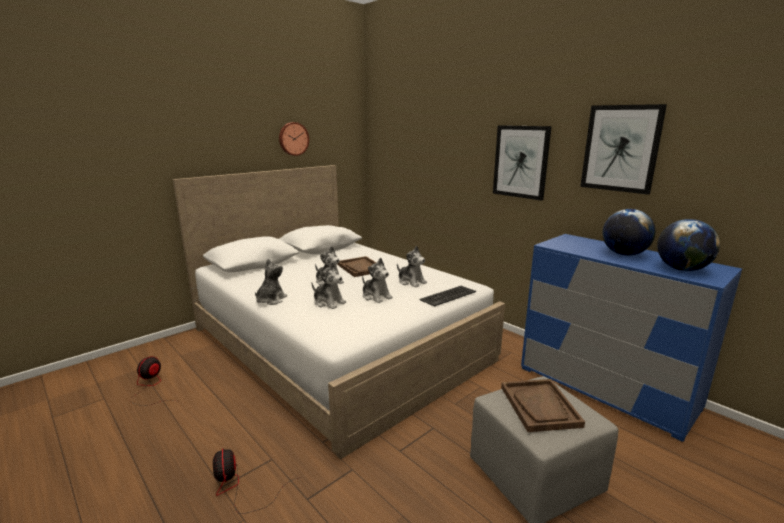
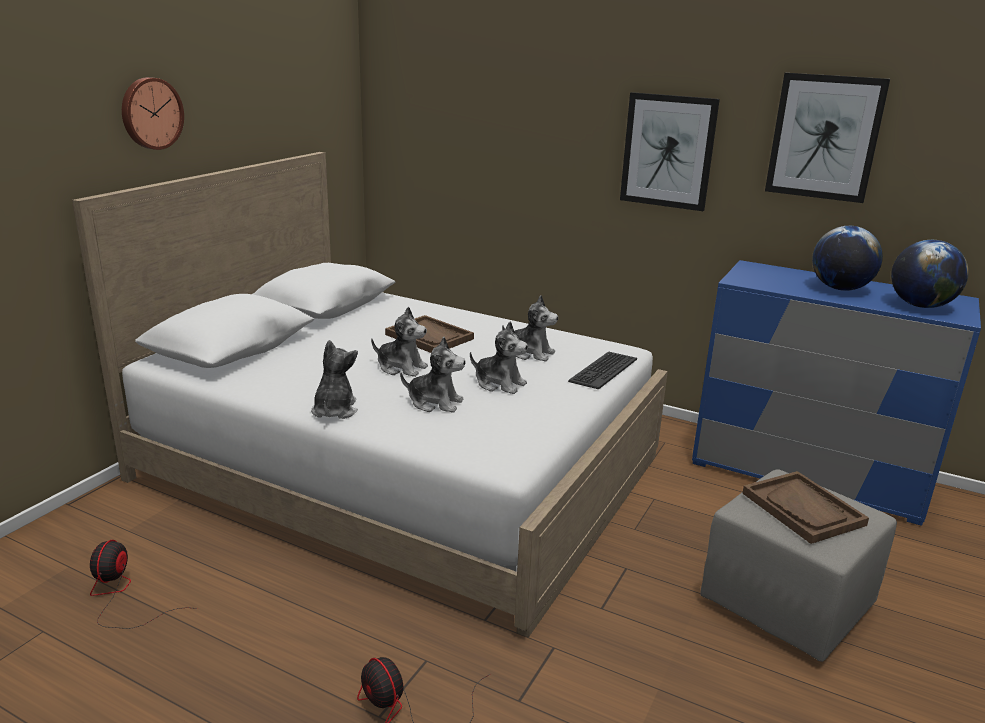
camera: 20 degrees left, 5 degrees up
(293, 139) = (256, 107): wall clock -> wall clock (150, 113)

